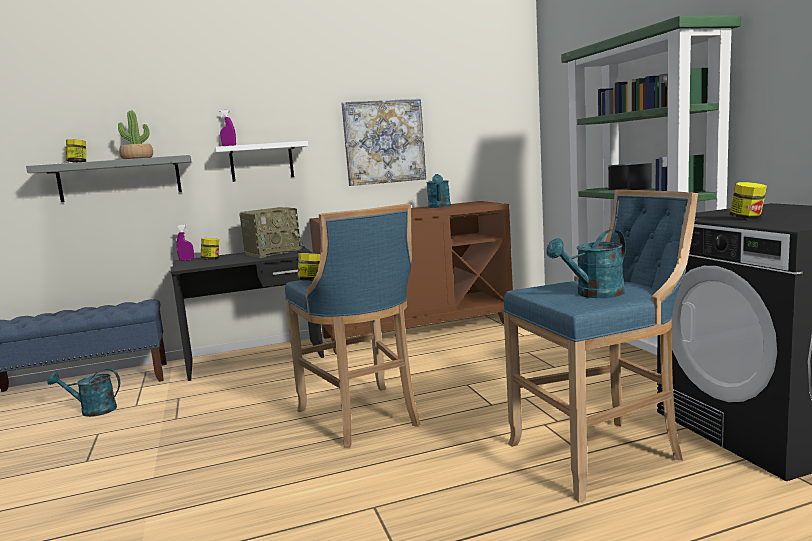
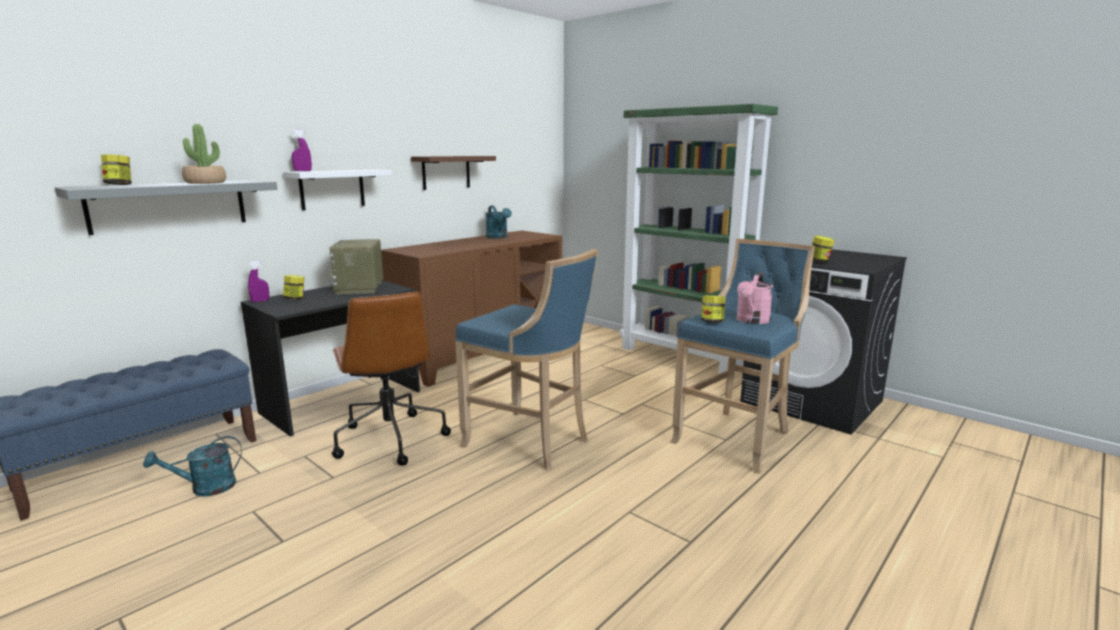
camera: 30 degrees left, 5 degrees up
(252, 394) = (390, 439): none -> brown office chair
(273, 252) = (360, 288): radio -> radio turned 150 degrees clockwise
(310, 281) = (483, 320): jar -> jar (712, 322)
(384, 142) = (446, 172): picture -> brown shelf
(593, 294) = (751, 321): turquoise watering can -> pink watering can

